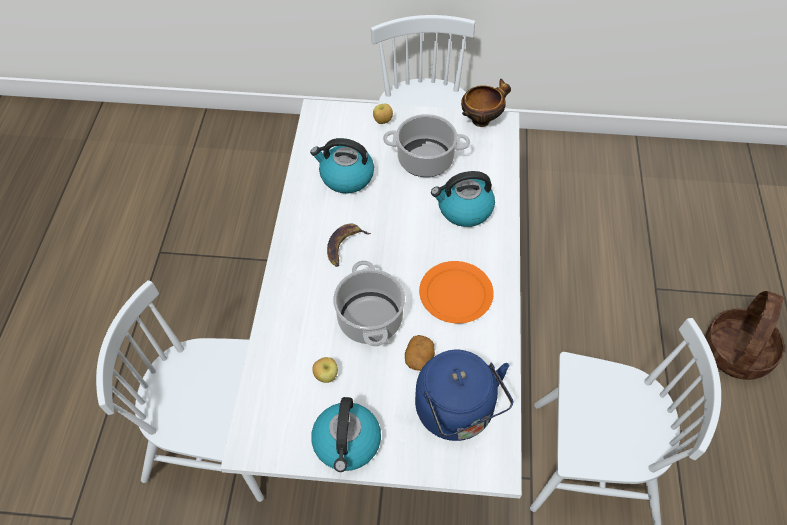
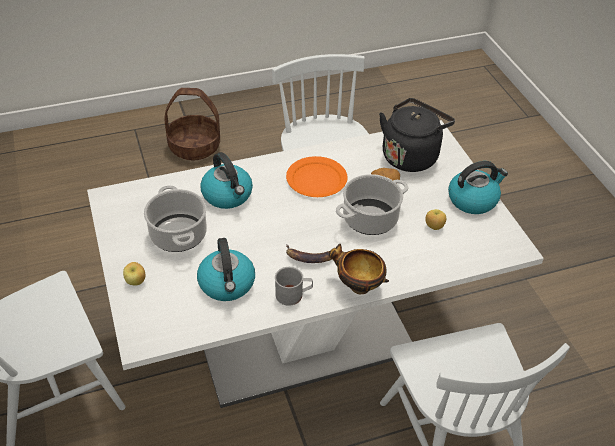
camera: 115 degrees left, 10 degrees down
(307, 218) = (293, 294): none -> grey mug
(457, 413) = (411, 155): blue kettle -> black kettle
(482, 119) = (106, 210): bowl -> bowl (357, 286)

